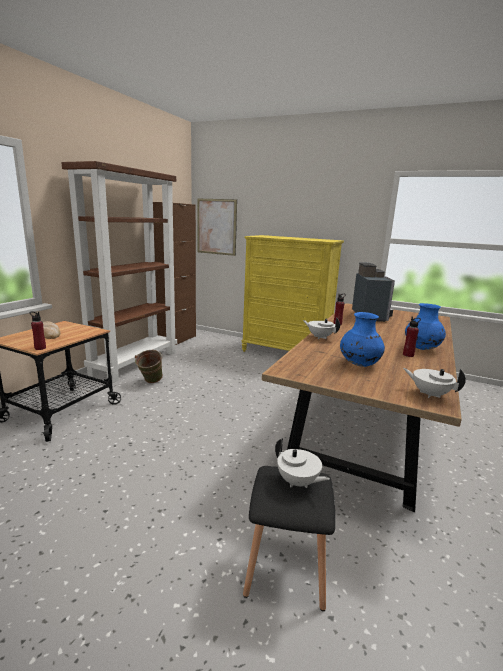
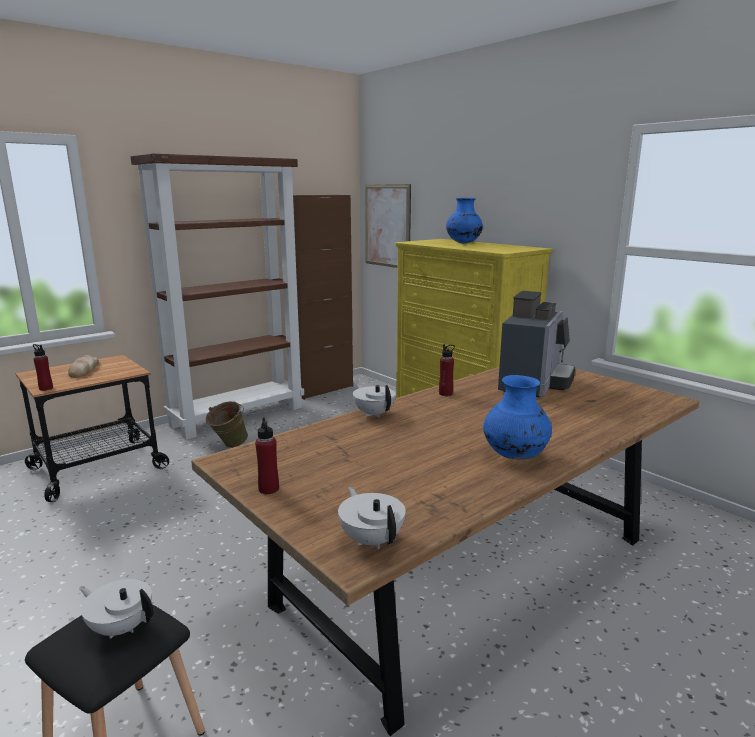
camera: 25 degrees right, 0 degrees up
(298, 482) = (121, 627): white teapot -> white teapot turned 135 degrees clockwise
(359, 364) = (352, 468): blue vase -> blue vase (463, 243)
(408, 355) = (467, 464): red bottle -> red bottle (268, 489)

